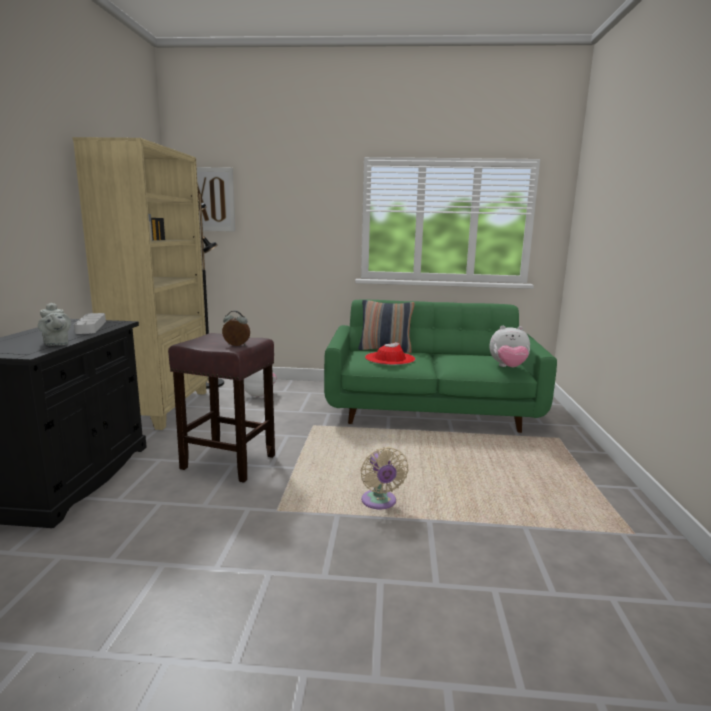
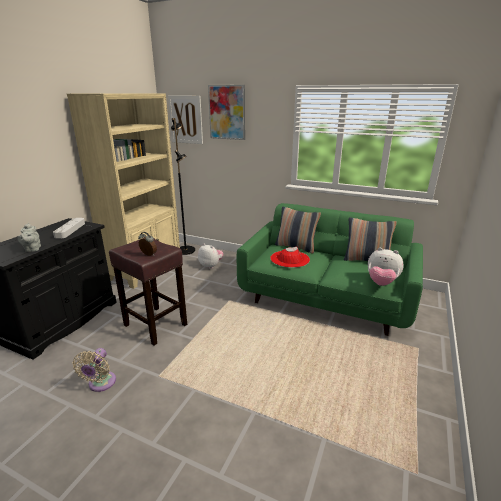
camera: 20 degrees right, 10 degrees up
(272, 189) = (227, 112): none -> picture
(379, 503) = (229, 385): beige fan -> beige fan (101, 384)
(475, 353) = (366, 260): none -> pillow

